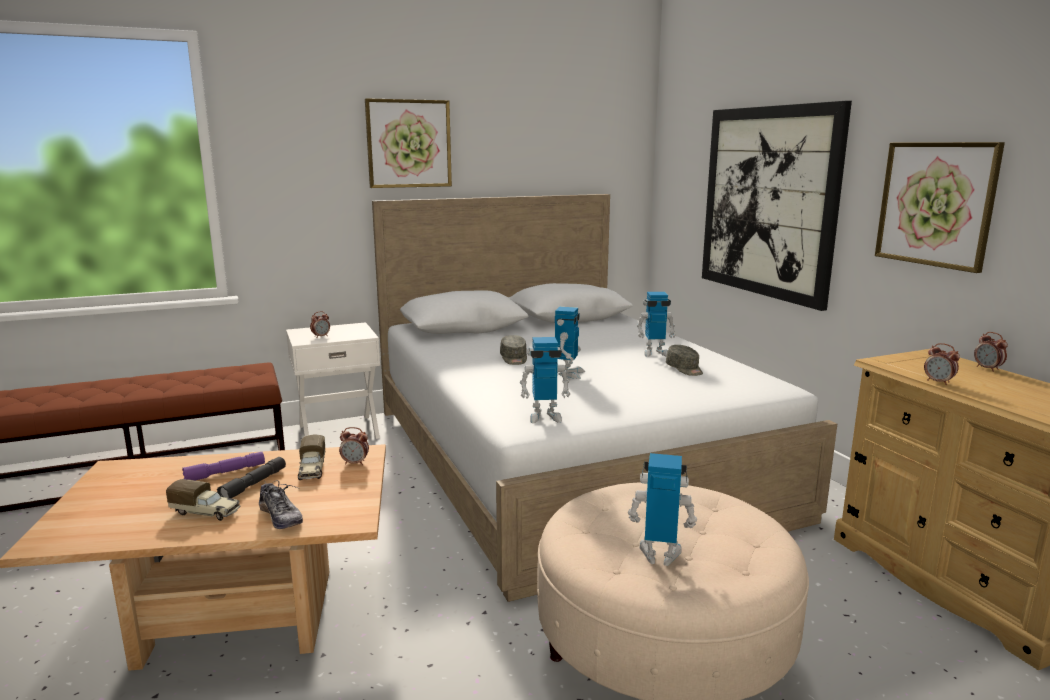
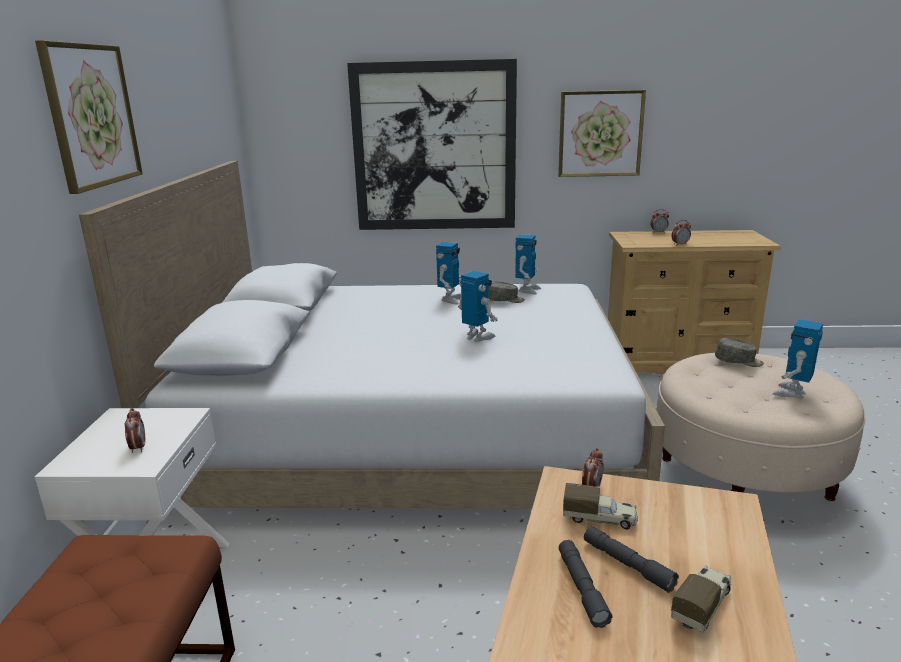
camera: 65 degrees left, 5 degrees up
(225, 473) = (582, 588): purple flashlight -> grey flashlight
(280, 517) = (721, 549): shoe -> none
(514, 359) = (405, 350): grey cap -> grey cap (738, 361)
(544, 417) = (588, 365): toy robot -> toy robot (527, 290)

